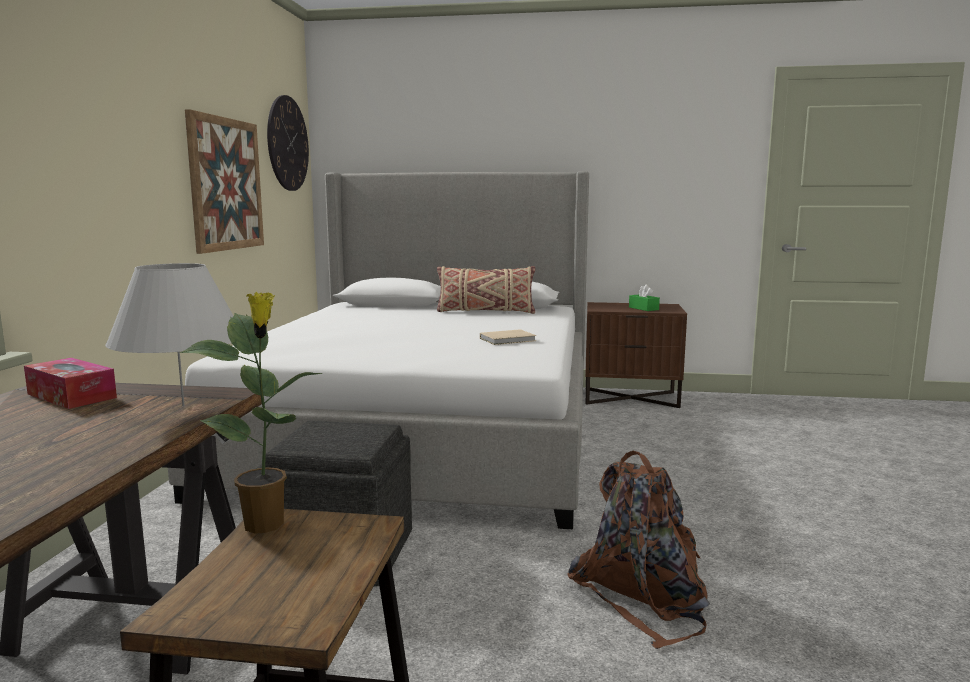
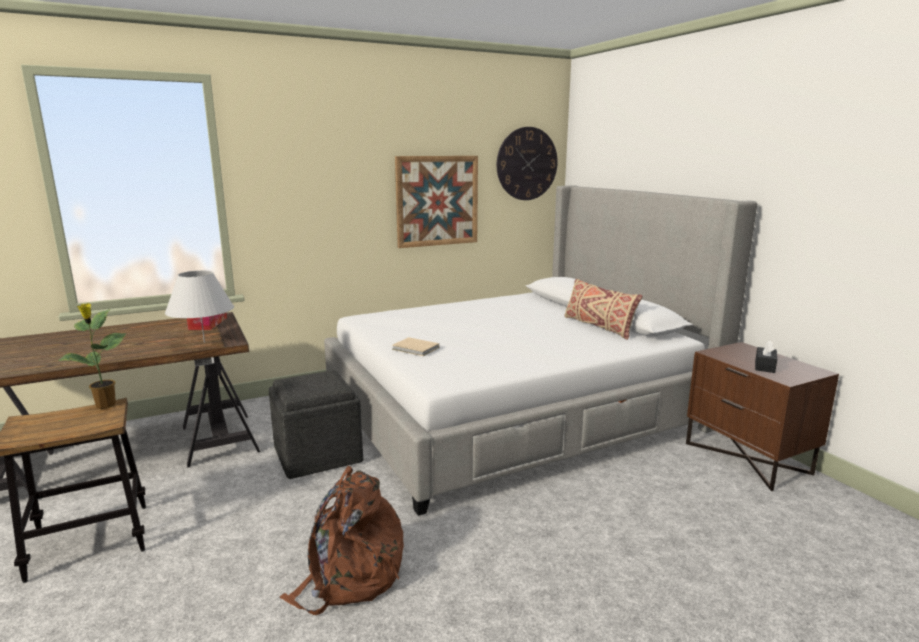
camera: 55 degrees right, 5 degrees up
(509, 339) = (509, 357): beige book -> beige book (416, 349)
(643, 308) = (764, 366): green tissue box -> black tissue box

